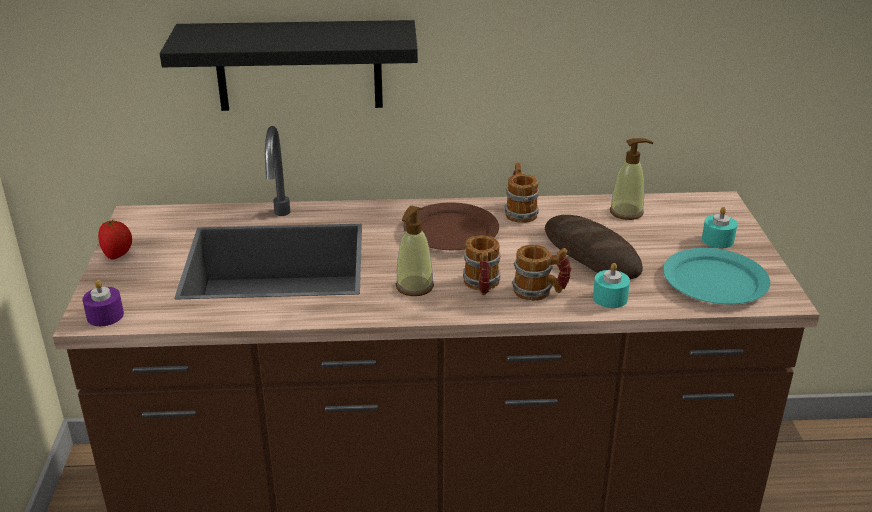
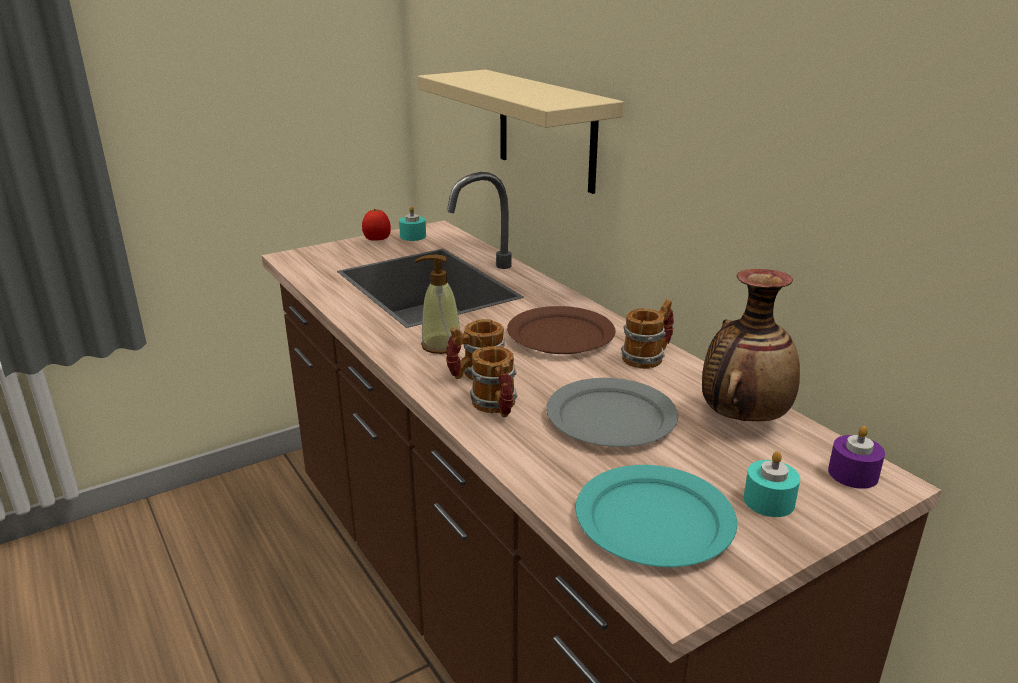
camera: 60 degrees right, 5 degrees down
(105, 316) = (297, 259): purple candle -> purple candle (853, 474)
(299, 65) = (546, 130): black shelf -> beige shelf
(591, 253) = (612, 417): bread -> grey plate
(610, 298) = (527, 451): turquoise candle -> turquoise candle (413, 236)
(626, 212) = (742, 418): soap dispenser -> vase

